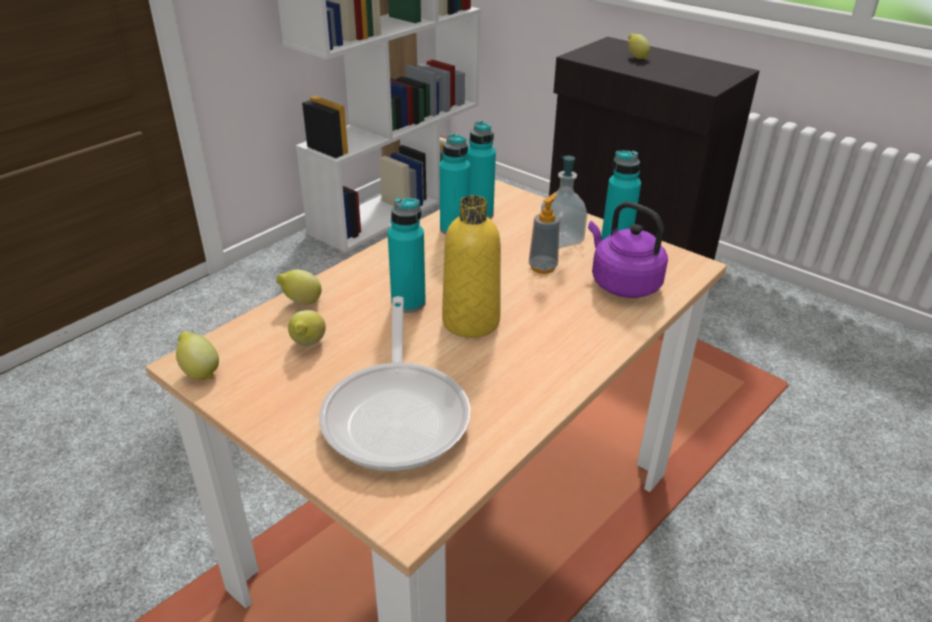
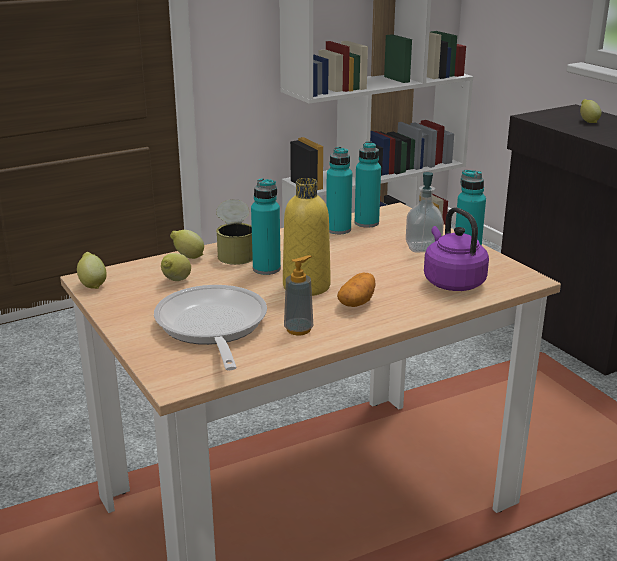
camera: 20 degrees right, 10 degrees down
(356, 283) = (236, 252): none -> can
(398, 413) = (211, 328): frying pan -> frying pan turned 150 degrees clockwise
(542, 267) = (392, 262): soap dispenser -> soap dispenser (298, 329)
(542, 334) = (357, 302): none -> potato

